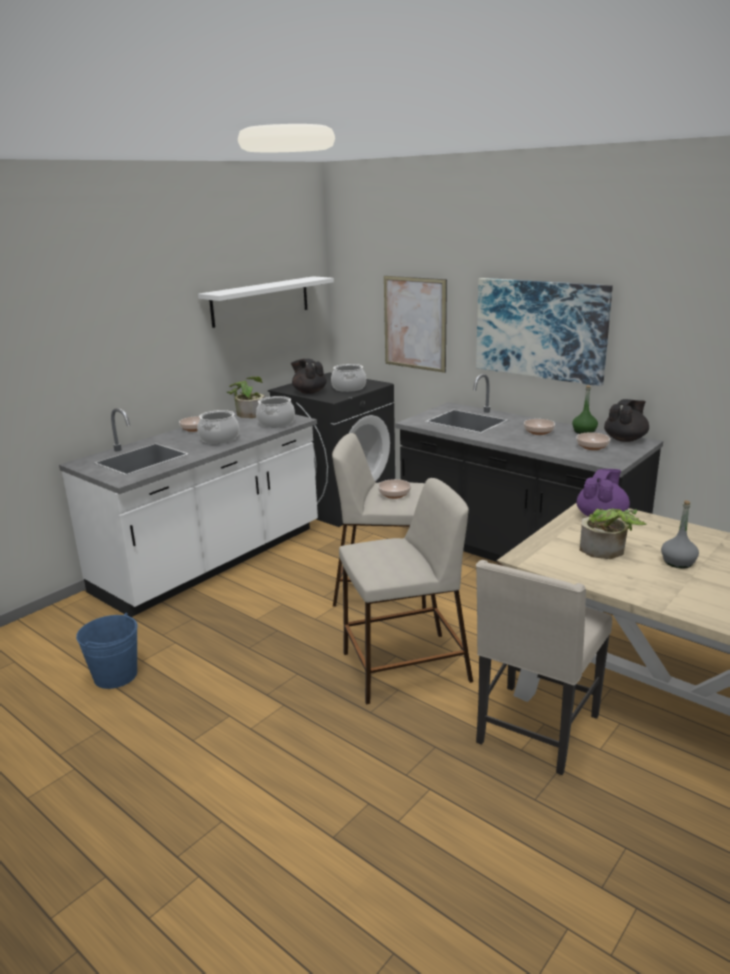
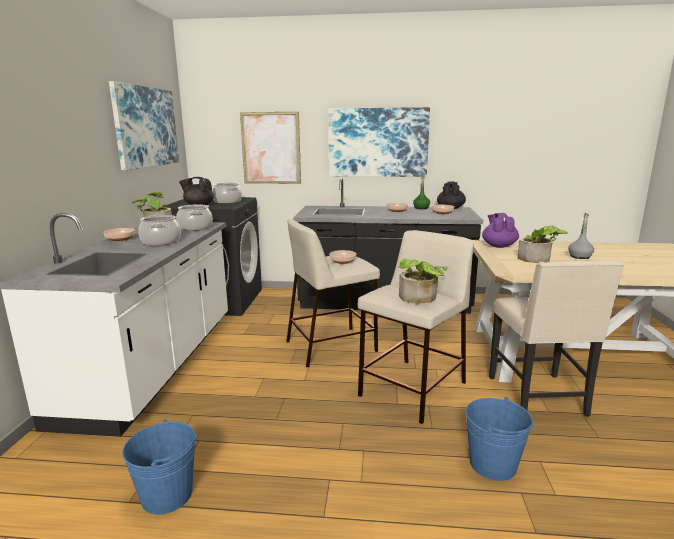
camera: 35 degrees left, 5 degrees down
(261, 301) = (146, 127): white shelf -> picture
(379, 769) = (493, 464): none -> blue bucket
(384, 565) = (420, 299): none -> potted plant

